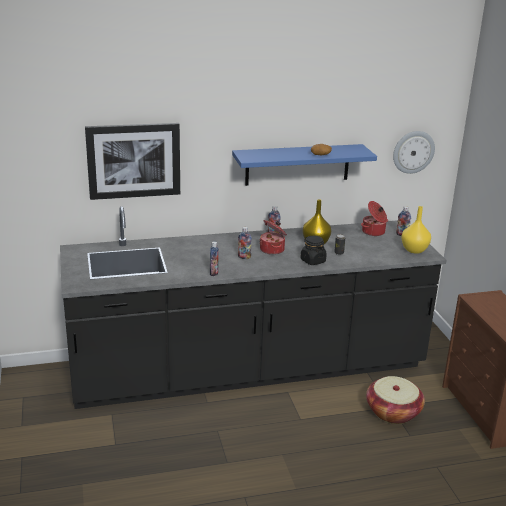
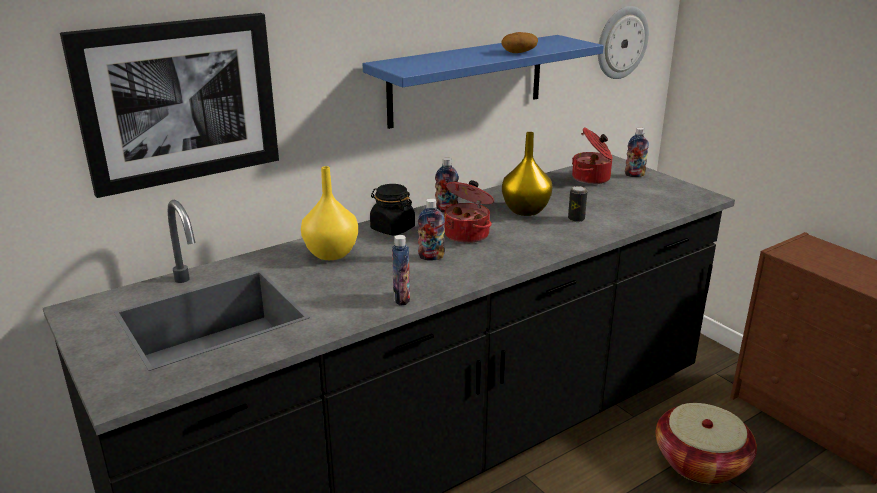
camera: 20 degrees left, 0 degrees up
(312, 261) = (549, 240): black jar -> black jar (392, 228)
(413, 250) = (675, 193): yellow vase -> yellow vase (330, 253)

